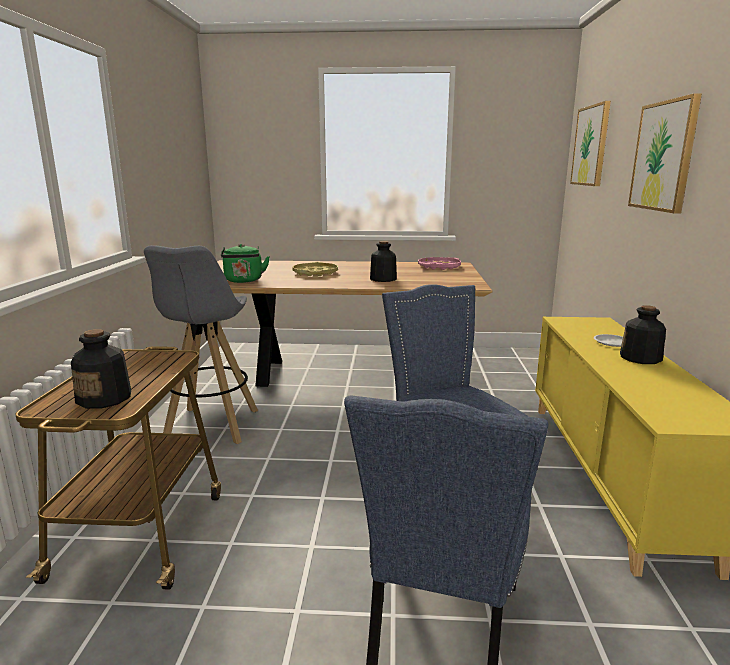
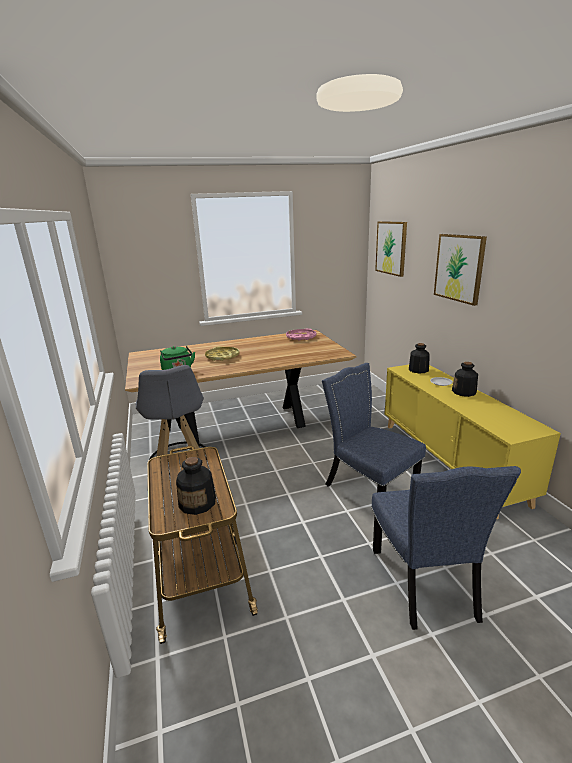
camera: 20 degrees left, 5 degrees up
(383, 279) = (277, 356): bottle -> bottle (418, 370)

